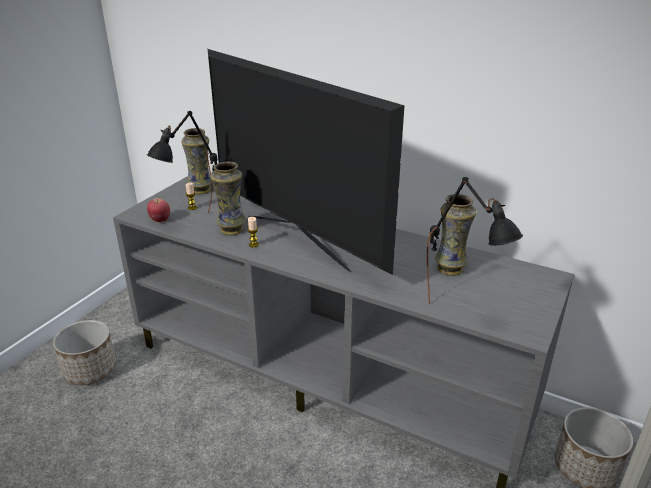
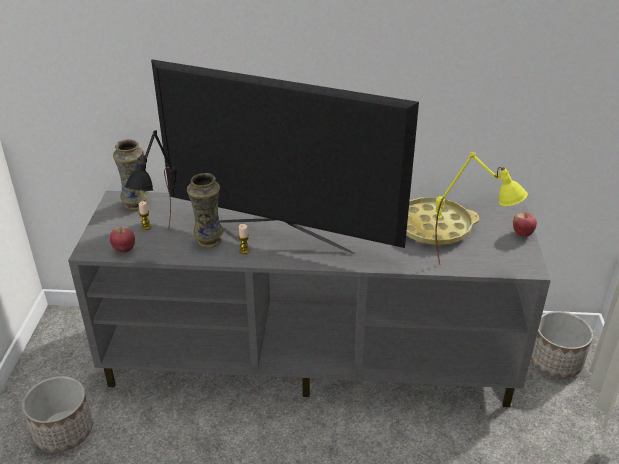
camera: 25 degrees left, 5 degrees up
(450, 269) = (433, 227): vase -> yellow tray
(461, 313) = (469, 265): black table lamp -> yellow table lamp
(547, 299) = (522, 234): none -> apple

